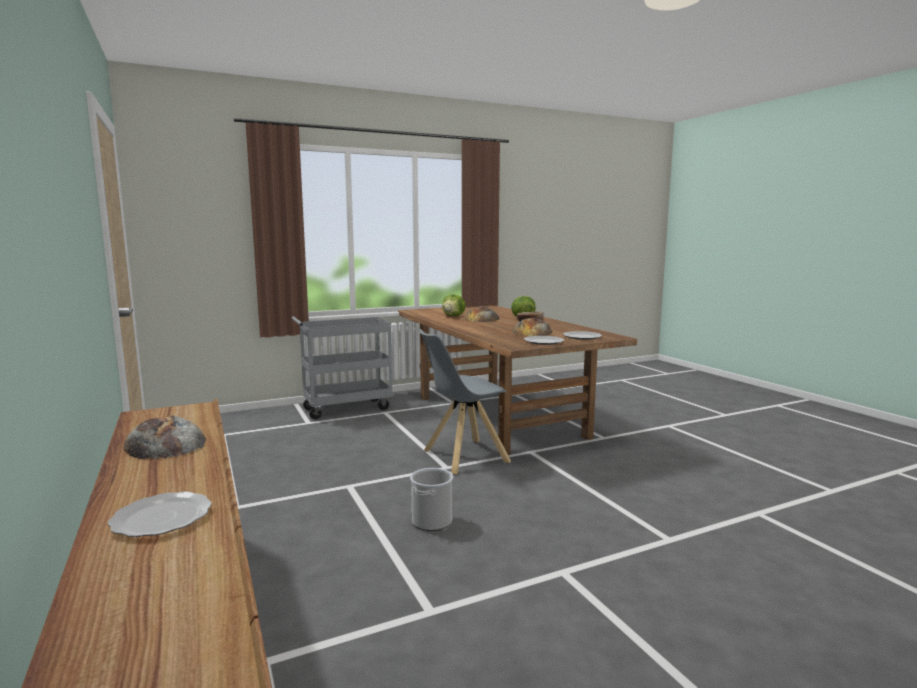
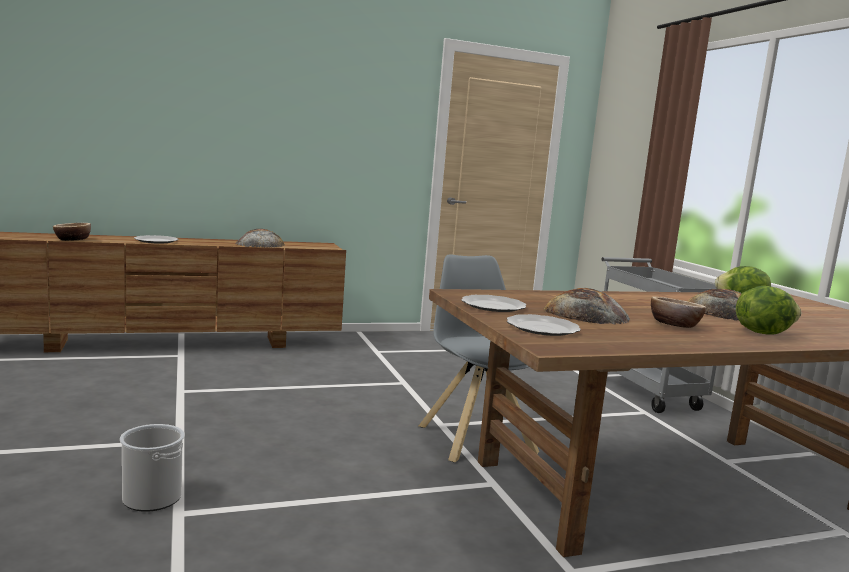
camera: 95 degrees right, 0 degrees up
(185, 608) = (72, 240): none -> bowl
(432, 521) = (312, 404): bucket -> bucket (152, 498)

